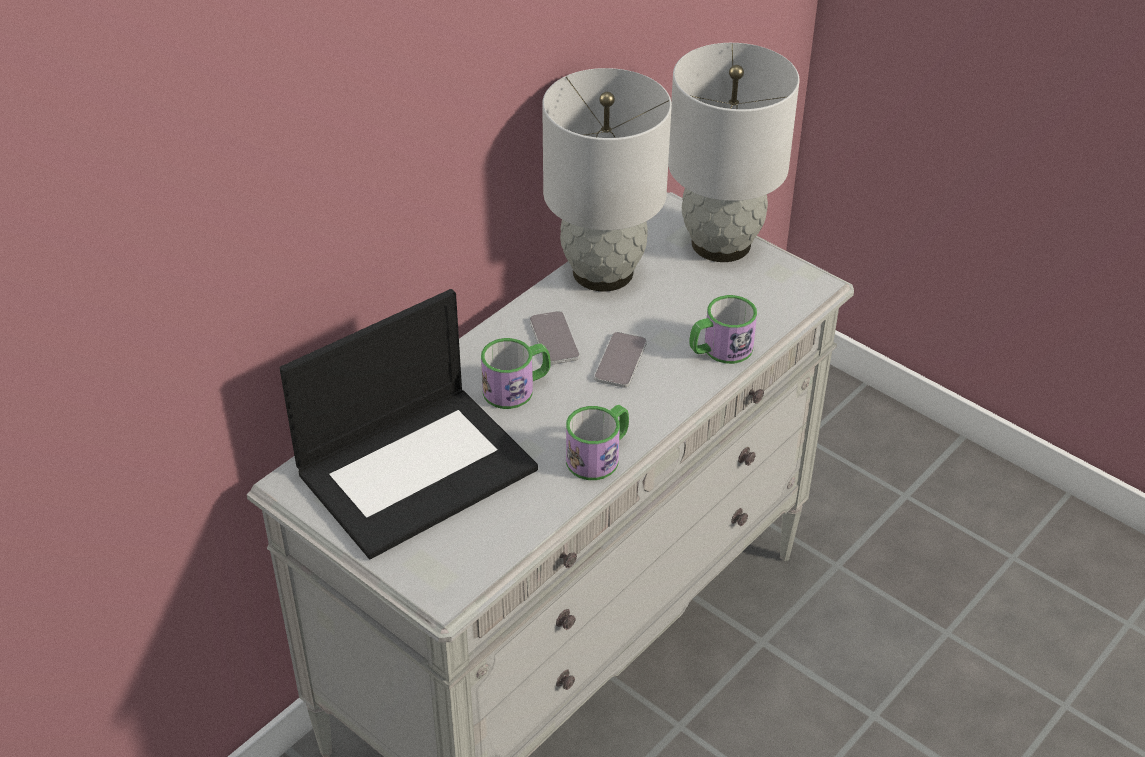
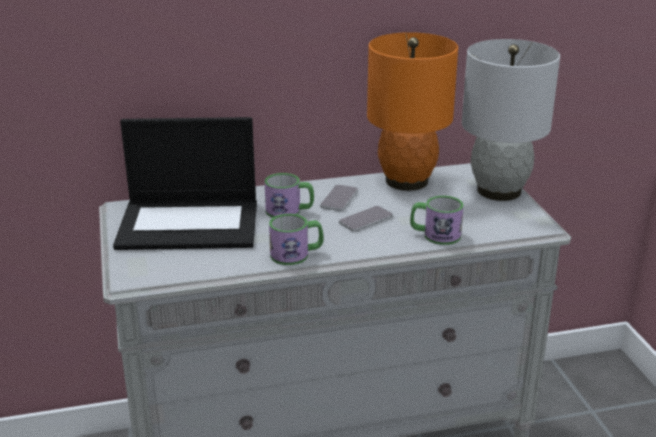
camera: 35 degrees right, 15 degrees down
(603, 272) = (406, 181): white table lamp -> orange table lamp

